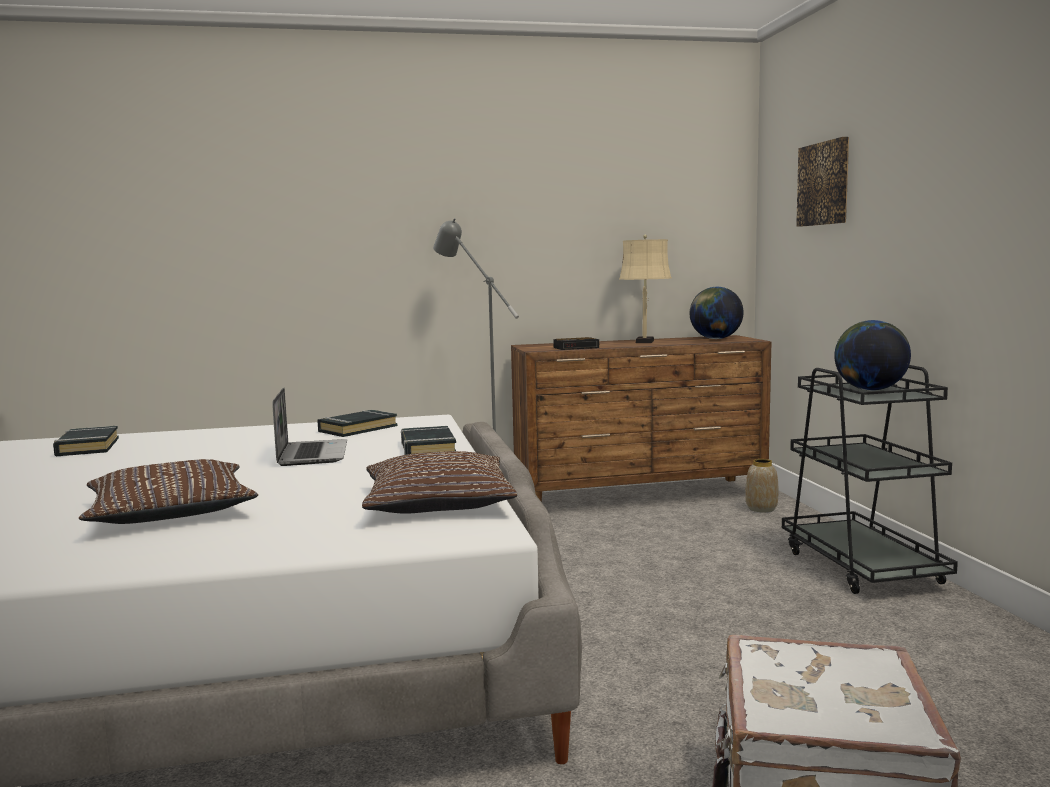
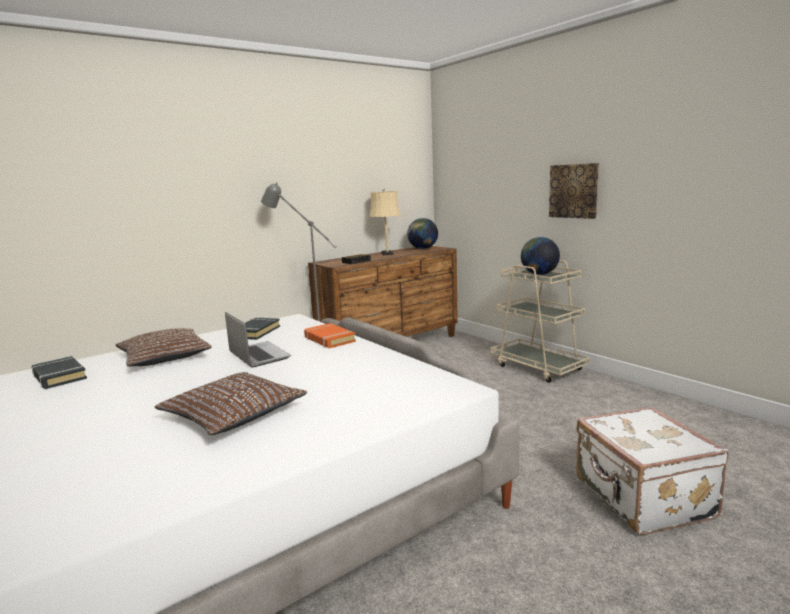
camera: 25 degrees left, 5 degrees up
(427, 448) = (329, 339): black book -> orange book
(437, 502) = (401, 375): brown pillow -> brown pillow (164, 357)
(761, 509) = (461, 343): vase -> none
(824, 184) = (486, 159): picture -> picture (574, 191)
(861, 567) = (538, 367): black cart -> beige cart

